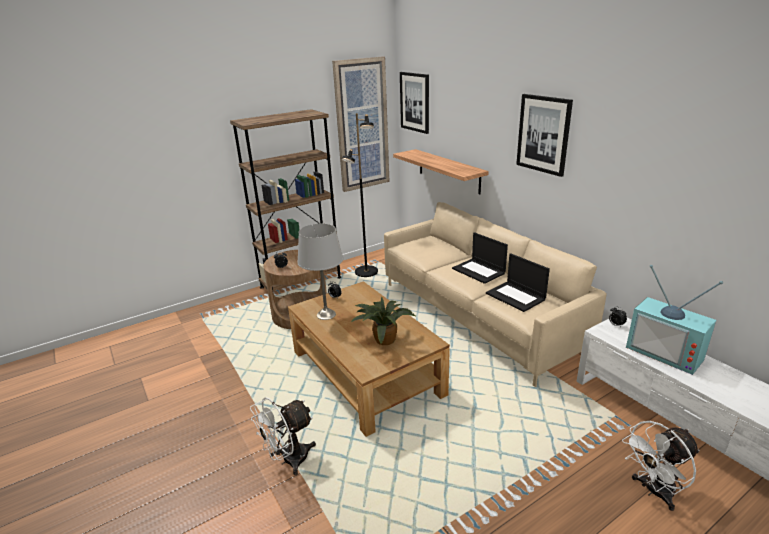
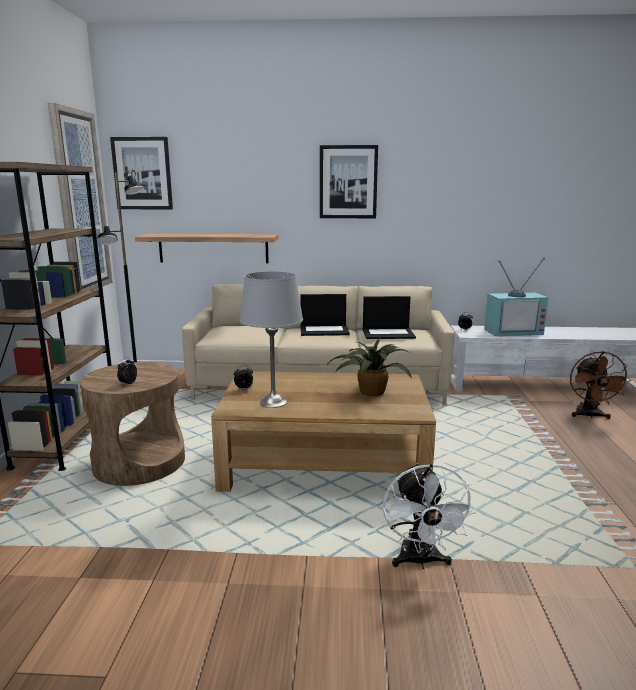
camera: 55 degrees left, 10 degrees down
(654, 491) = (589, 416): white fan -> brown fan

